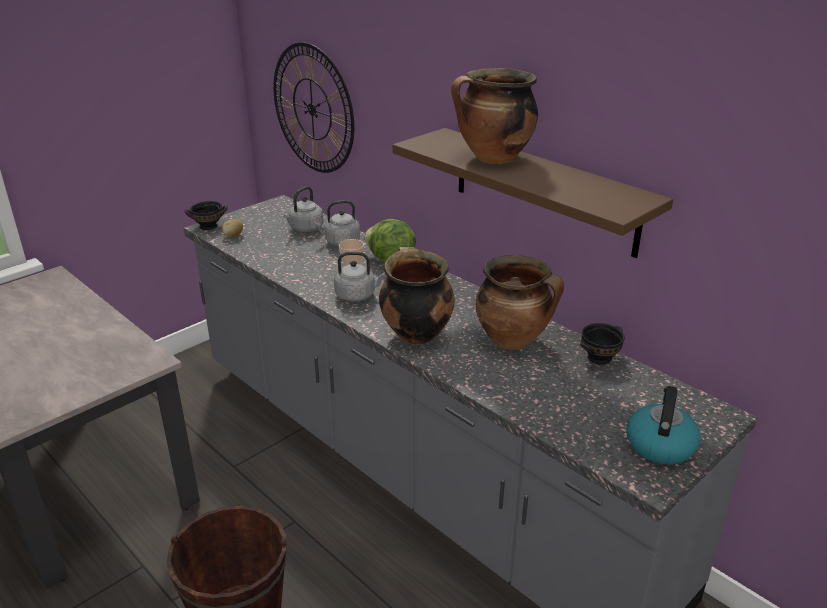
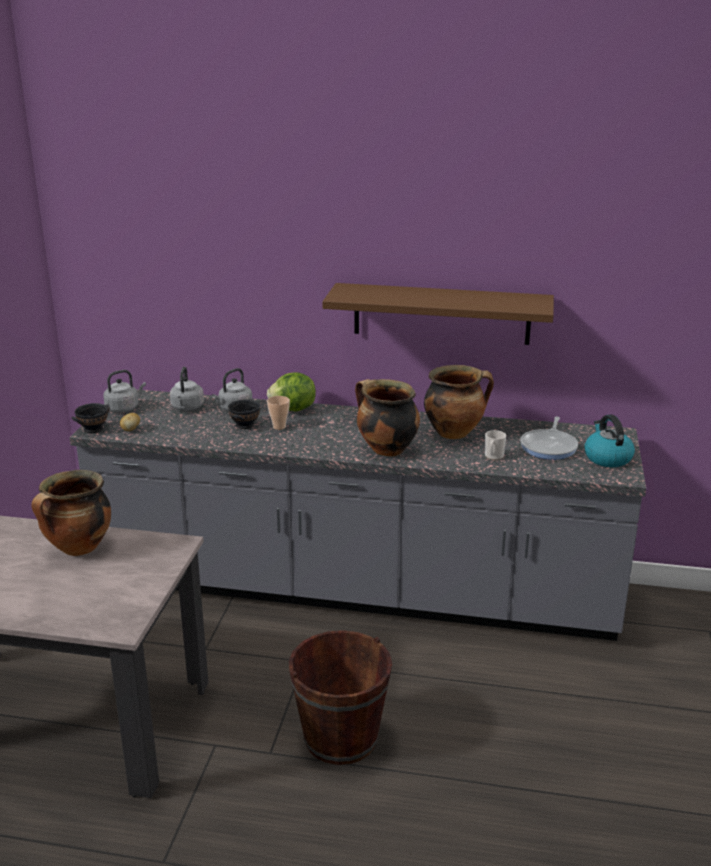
camera: 35 degrees left, 5 degrees down
(312, 109) = (162, 295): wall clock -> none
(357, 295) = (307, 439): grey kettle -> grey kettle (124, 408)
(493, 158) = (410, 295): cooking pot -> cooking pot (78, 548)
(517, 386) = (493, 457): none -> mug
(598, 357) = (517, 426): black bowl -> black bowl (244, 425)
(603, 399) = (549, 446): none -> frying pan

